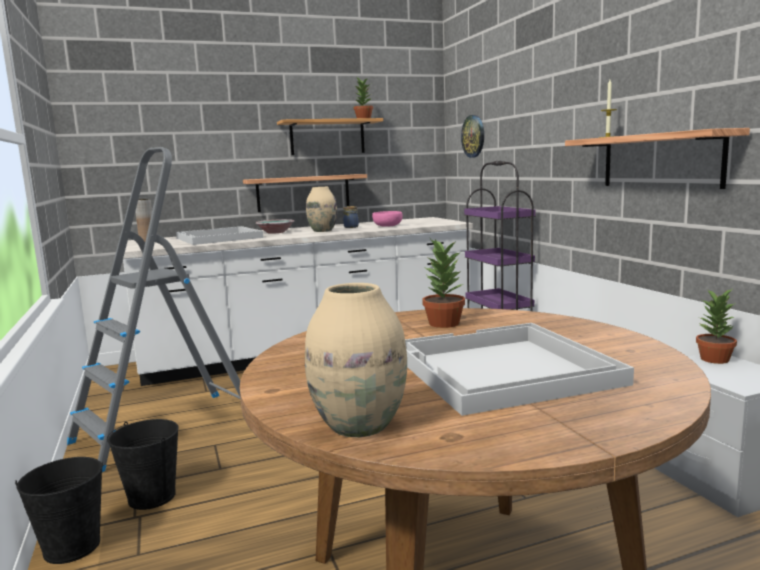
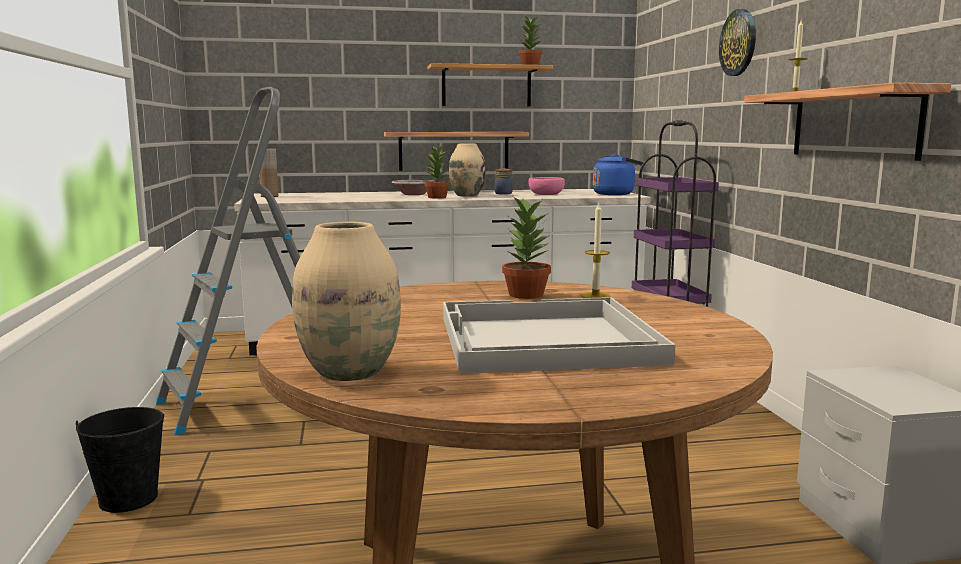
camera: 10 degrees right, 0 degrees up
(152, 496) = (222, 463): black bucket -> none
(218, 238) = (347, 196): white tray -> none
(442, 222) = (615, 194): none -> blue kettle
(473, 136) = (662, 90): wall clock -> wall clock (738, 43)
(502, 319) = (595, 296): none -> candle
(715, 359) = (886, 374): potted plant -> potted plant (437, 197)

